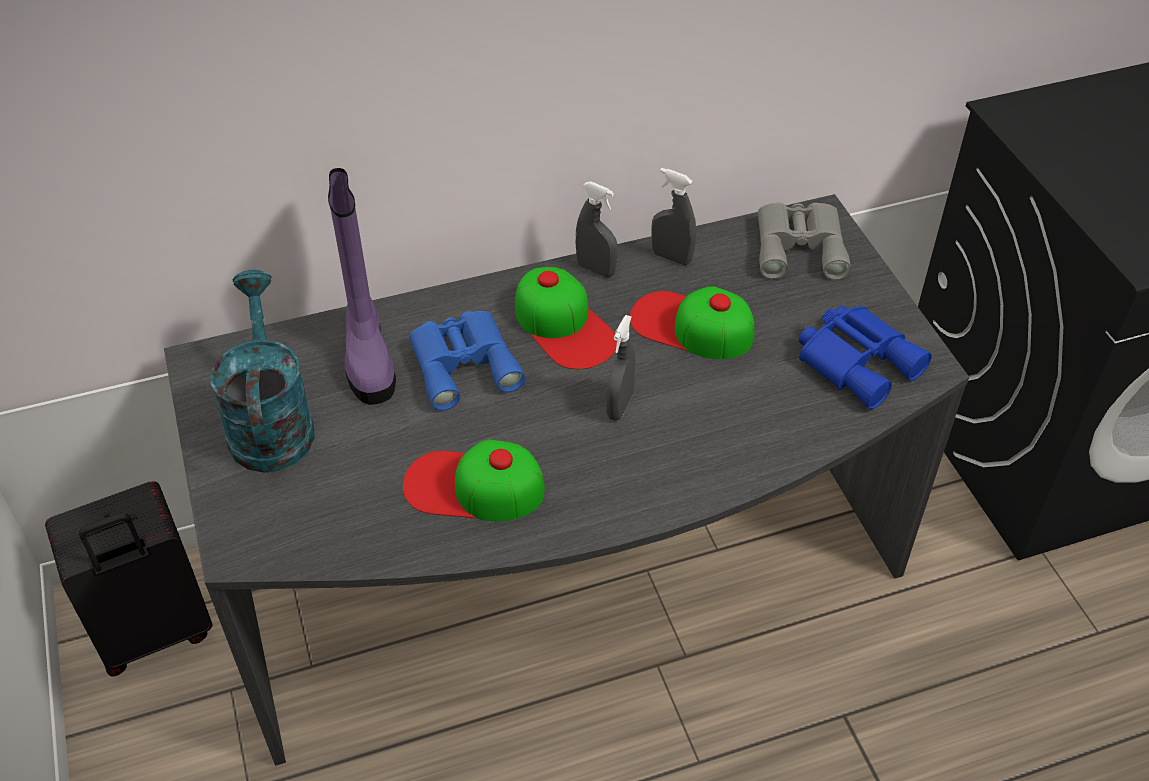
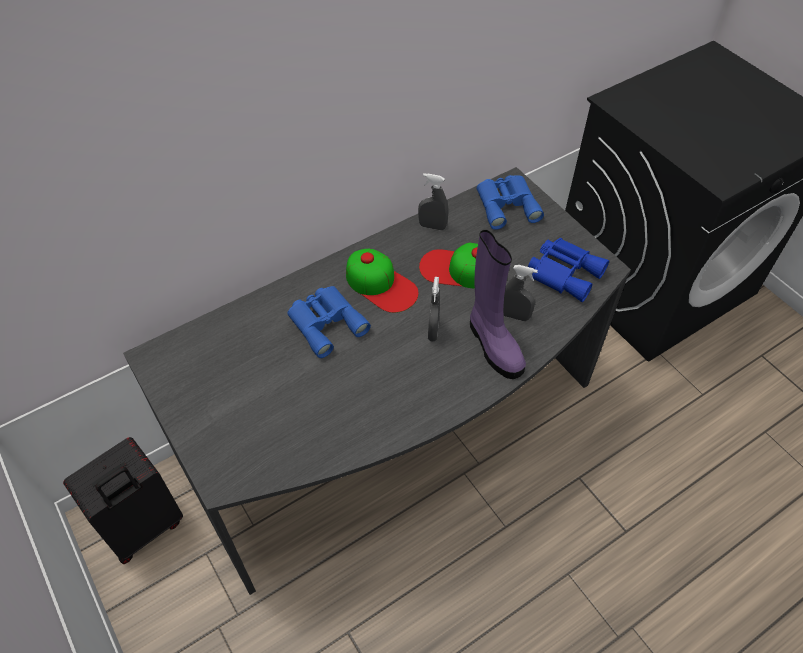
camera: 15 degrees left, 5 degrees up
(270, 421) = (213, 389): turquoise watering can -> none
(368, 356) = (262, 330): purple boot -> purple boot (493, 345)
(473, 487) = (360, 404): cap -> none
(596, 269) = (388, 243): grey spray bottle -> grey spray bottle (515, 316)
(799, 245) = (506, 204): grey binoculars -> blue binoculars

